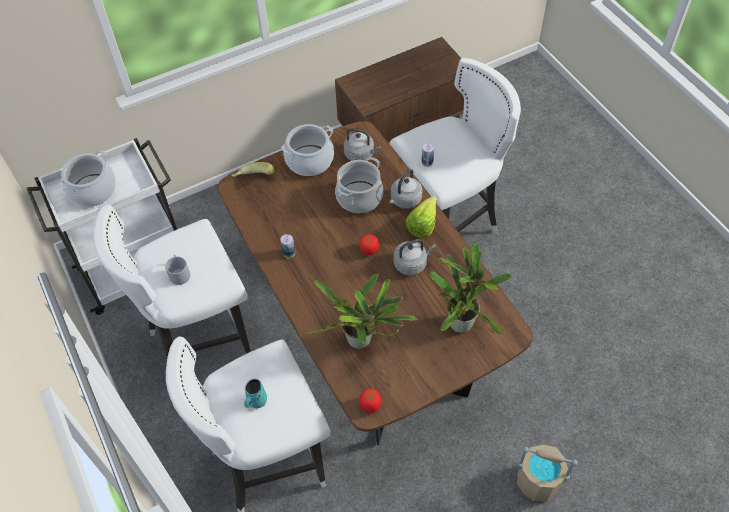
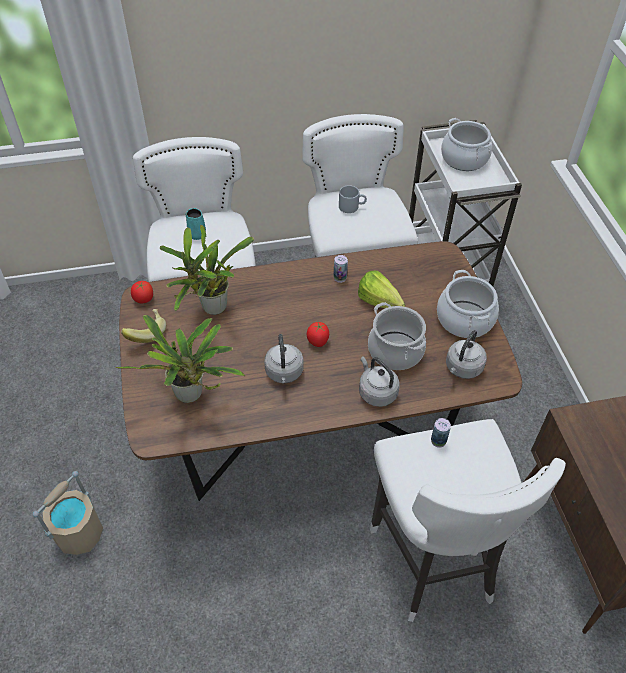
camera: 105 degrees right, 5 degrees down
(254, 179) = (449, 269): banana -> banana (146, 333)
(425, 223) = (336, 402): lettuce -> lettuce (381, 305)

